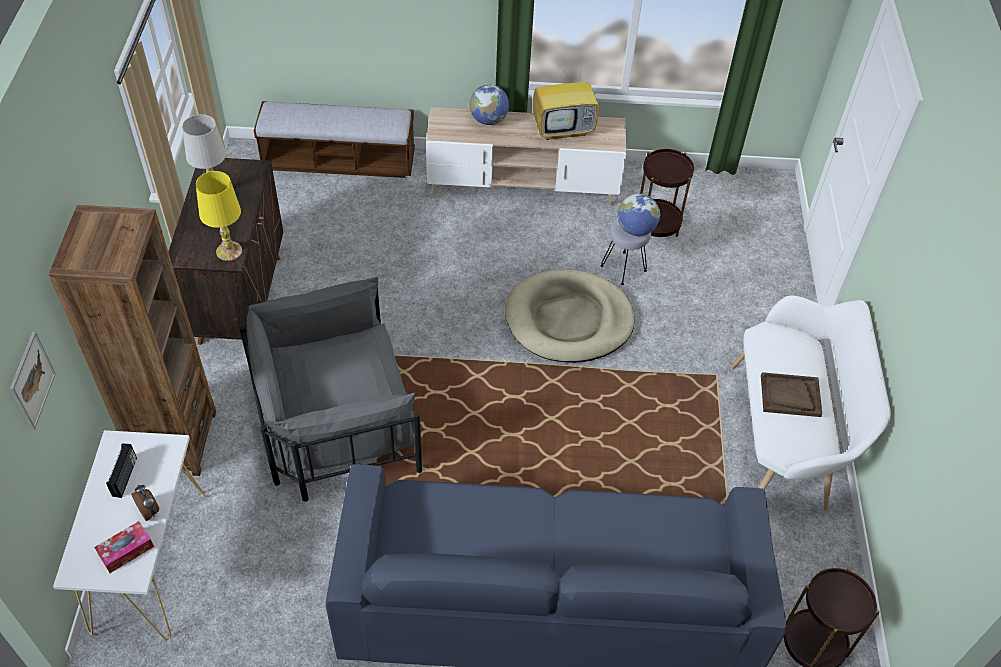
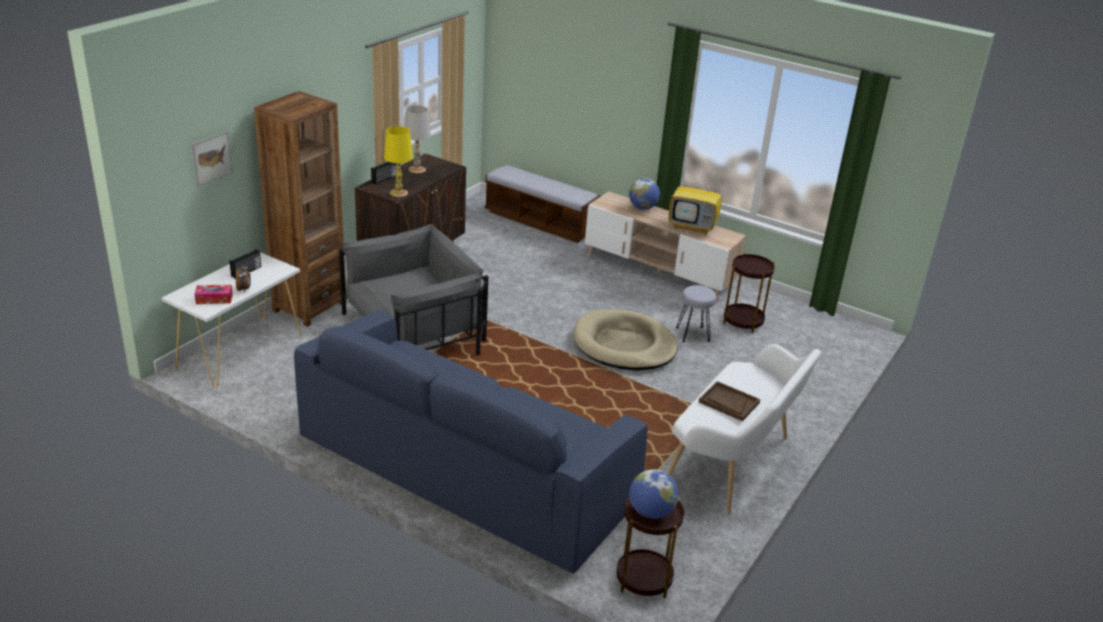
camera: 30 degrees right, 20 degrees down
(189, 232) = (384, 179): none -> radio
(335, 417) = (416, 332): grey armchair -> grey armchair turned 135 degrees clockwise
(636, 229) = (702, 294): globe -> globe (651, 512)

